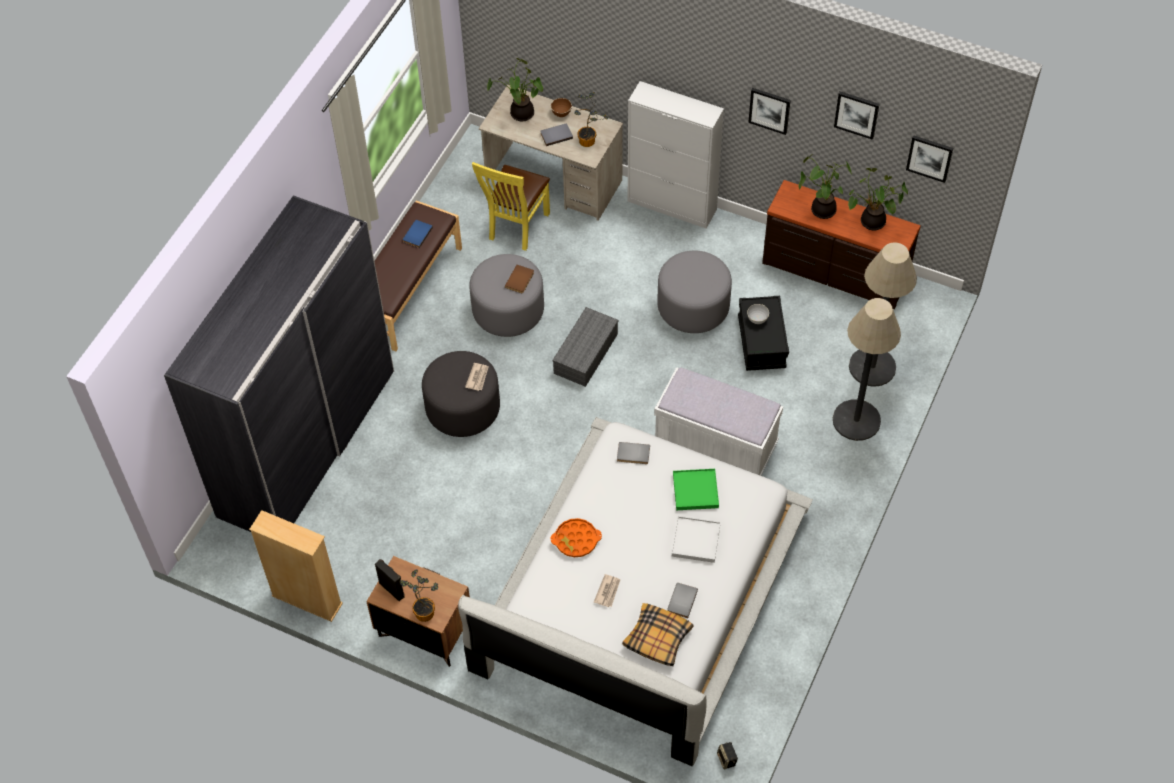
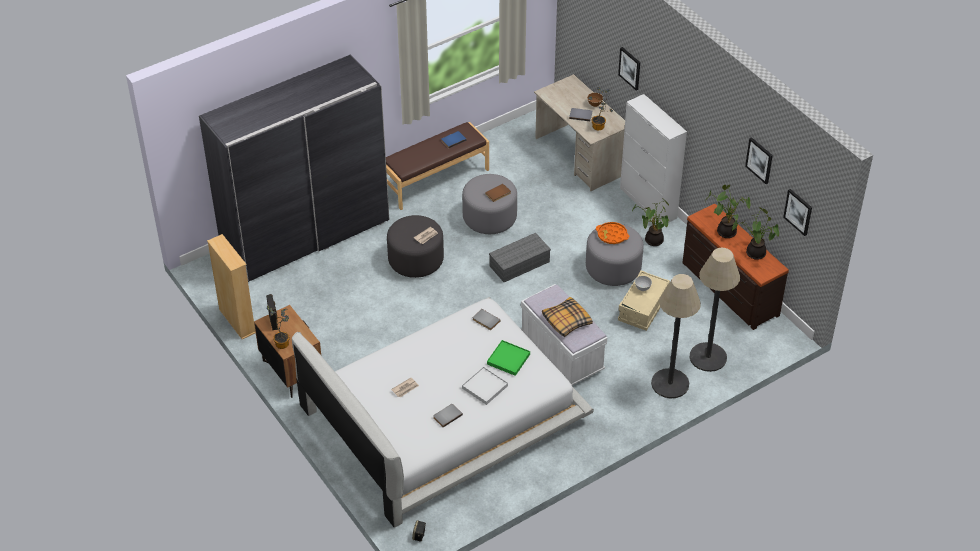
camera: 30 degrees right, 10 degrees down
(516, 228) = (533, 173): yellow chair -> none
(520, 114) = (567, 94): potted plant -> potted plant (652, 240)
(576, 540) = (409, 351): orange tray -> orange tray (612, 235)
(657, 639) = (414, 429): pillow -> pillow (566, 321)
(761, 342) = (642, 309): black storage box -> beige storage box
(769, 110) = (712, 141): picture -> picture (630, 68)

